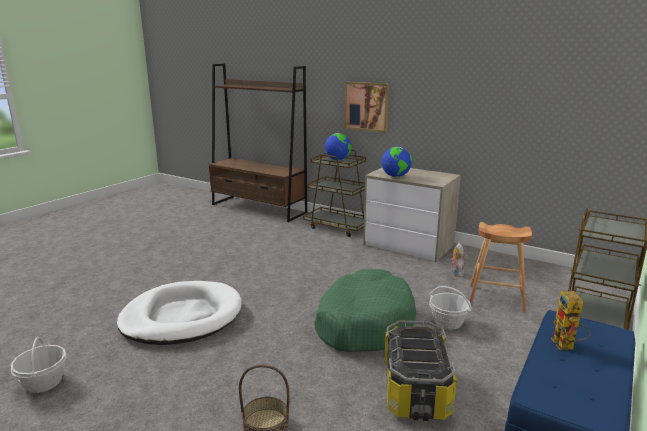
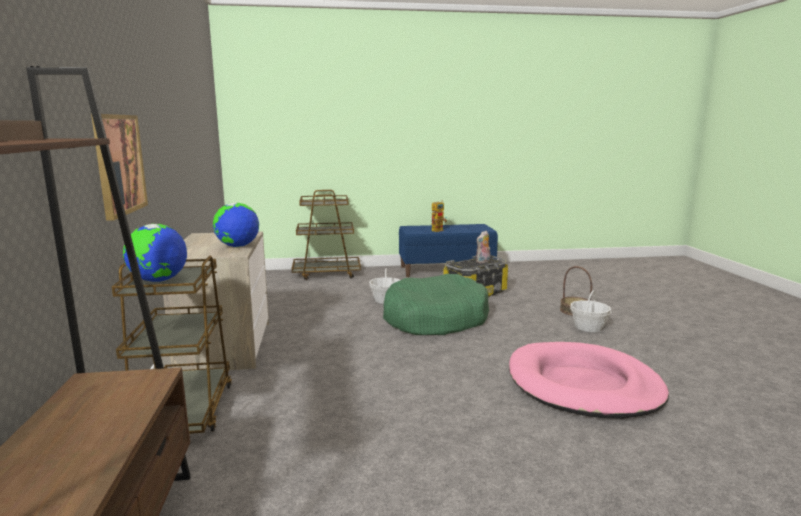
camera: 130 degrees left, 5 degrees down
(44, 382) = (749, 386): basket -> basket (588, 327)
(182, 317) = (583, 385): white dog bed -> pink dog bed
(456, 273) = (287, 313): plush toy -> plush toy (483, 262)
(496, 298) = (321, 295): brown stool -> none

